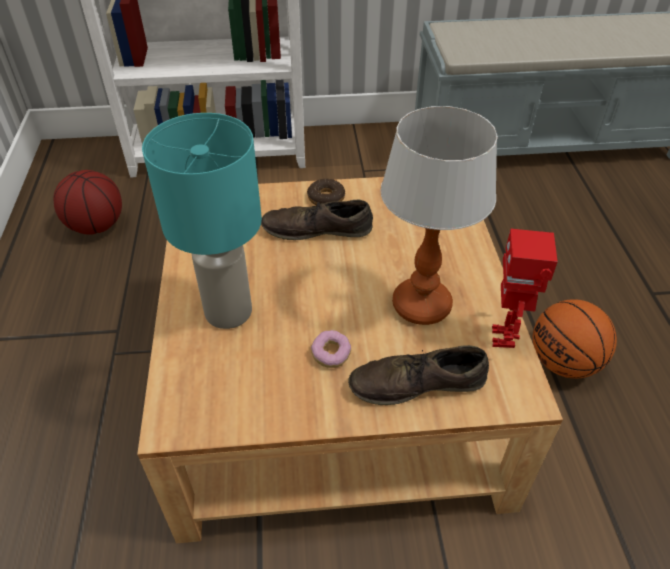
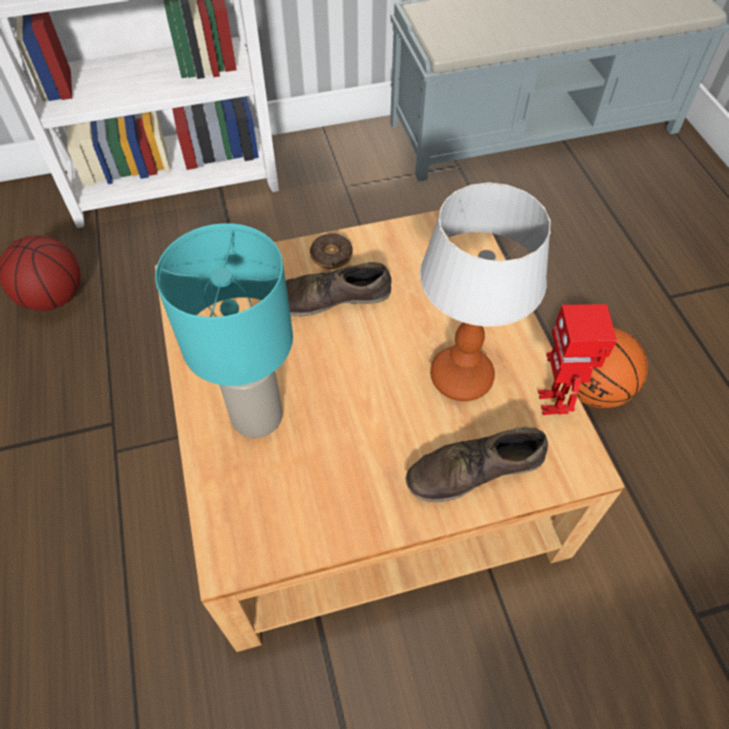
camera: 10 degrees left, 10 degrees up
(331, 355) = (378, 451): donut -> none

